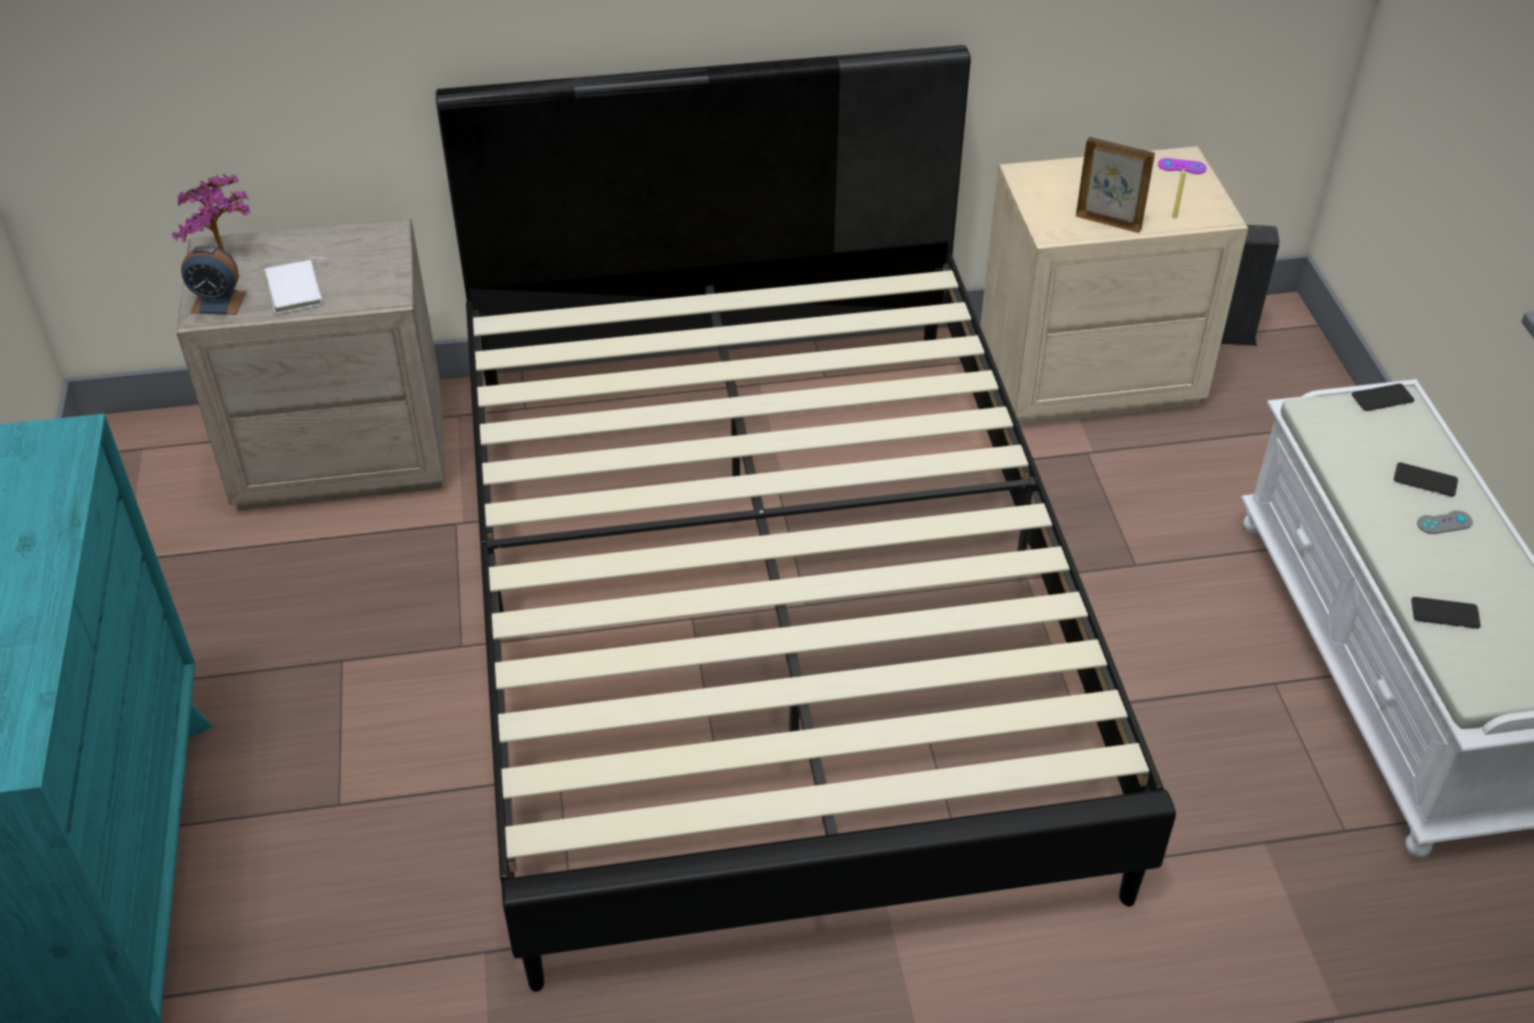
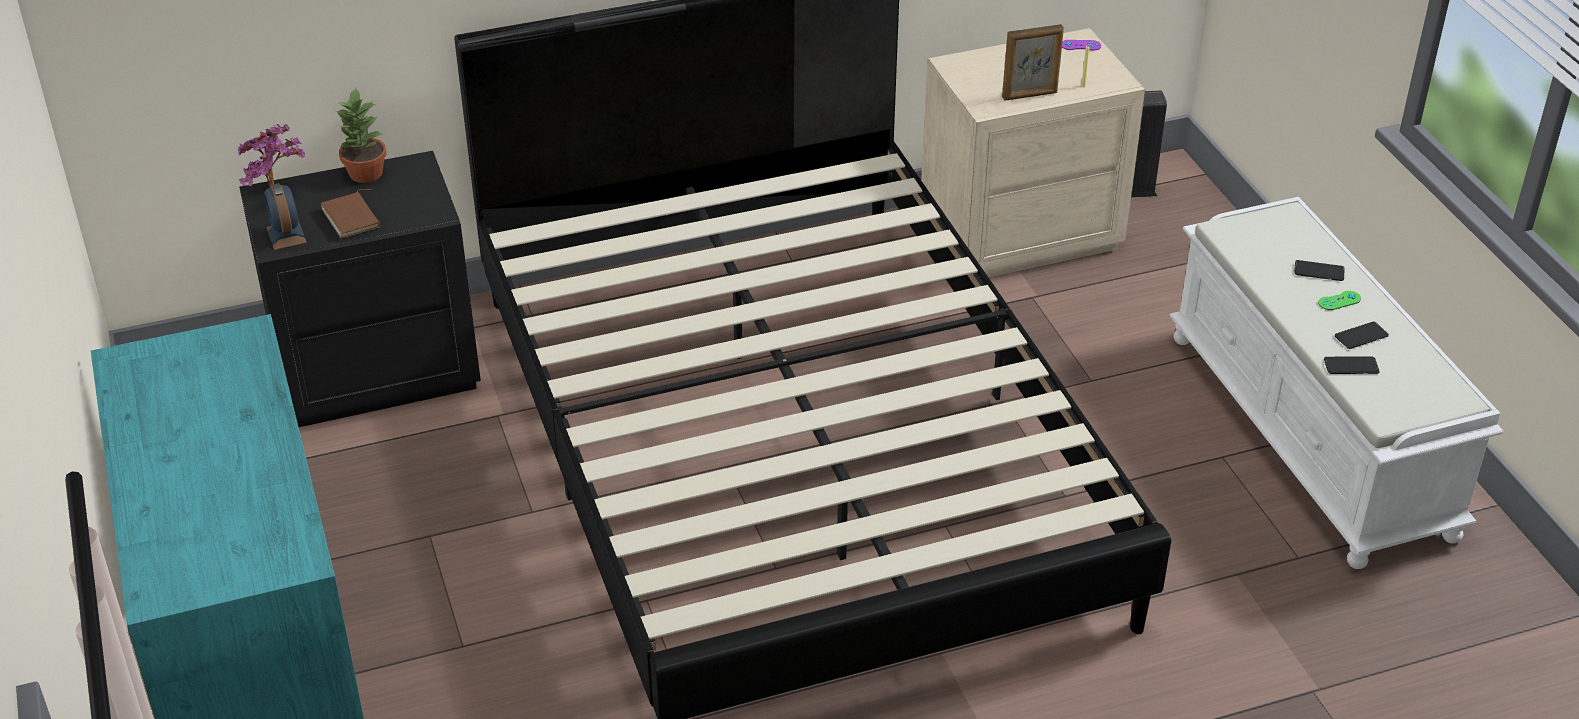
camera: 10 degrees left, 5 degrees down
(218, 302) = (286, 235): alarm clock -> alarm clock turned 75 degrees clockwise
(297, 290) = (353, 218): white book -> brown book
(328, 238) = (365, 174): none -> potted plant
(342, 453) = (376, 370): beige nightstand -> black nightstand
(1108, 222) = (1030, 95): picture frame -> picture frame turned 150 degrees clockwise
(1382, 398) = (1274, 214): phone -> phone (1361, 336)
(1444, 522) = (1339, 301): grey game controller -> green game controller

